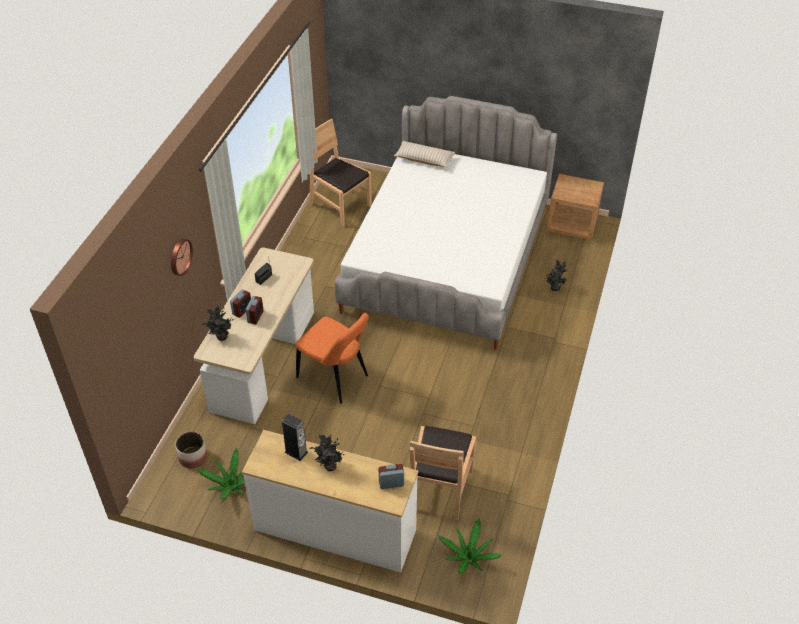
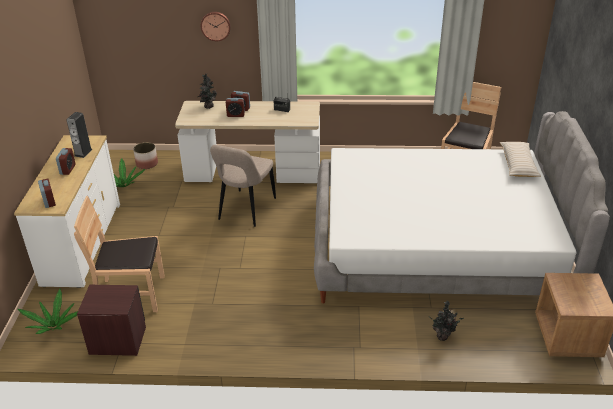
camera: 75 degrees right, 10 degrees down
(329, 467) = (67, 169): potted plant -> alarm clock
(335, 378) = (245, 210): orange chair -> beige chair
(503, 503) = (118, 340): none -> brown nightstand

